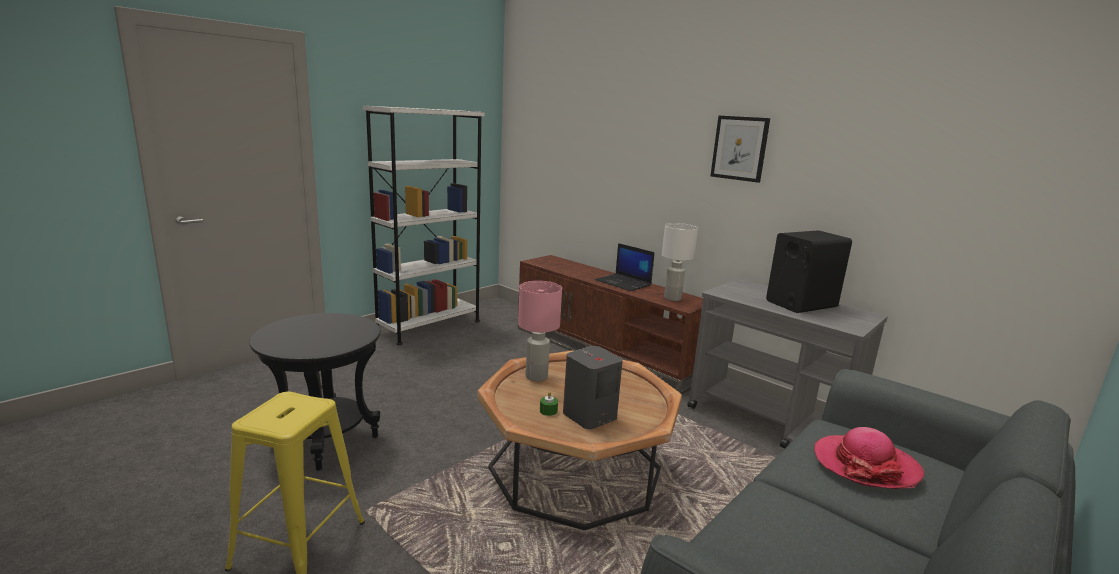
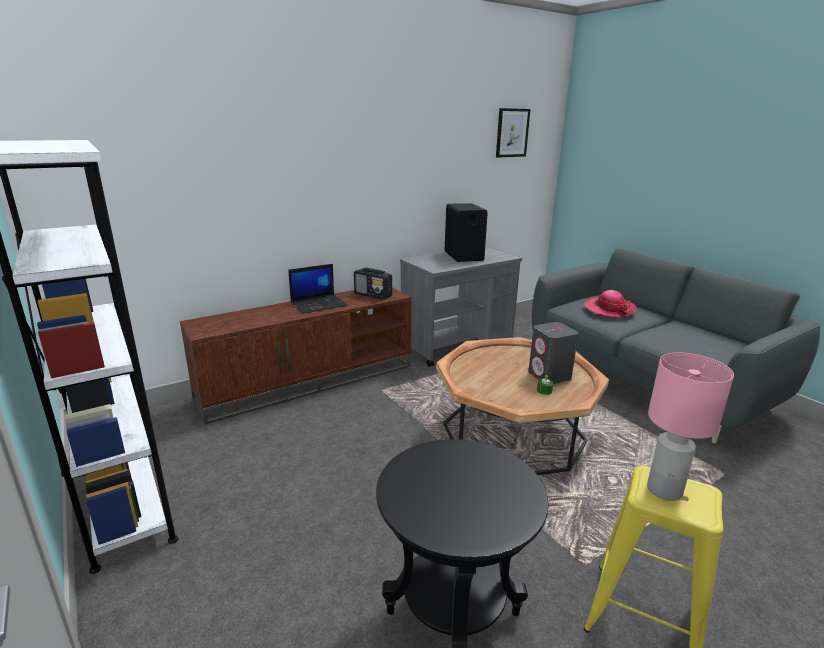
camera: 75 degrees left, 5 degrees up
(536, 377) = (482, 388): pink table lamp -> pink table lamp (665, 490)
(673, 298) = (373, 295): white table lamp -> radio
(739, 148) = (380, 151): picture -> picture (512, 133)

